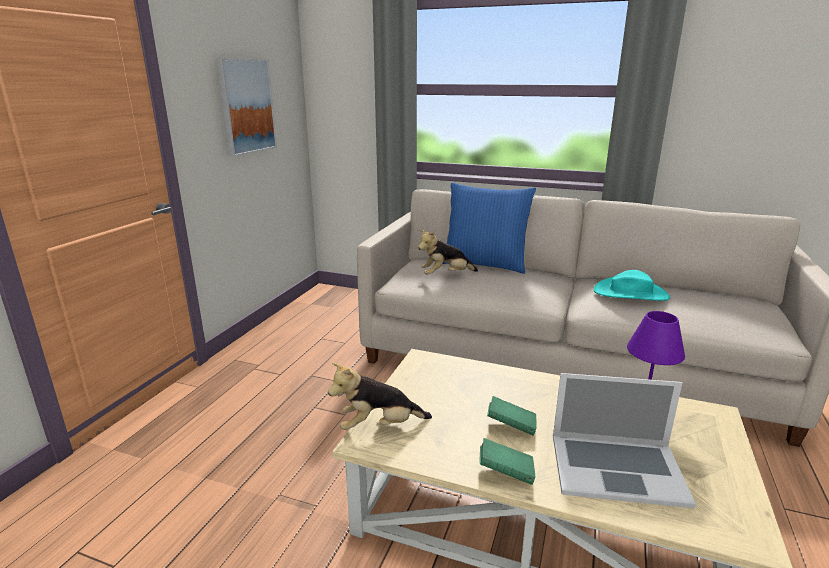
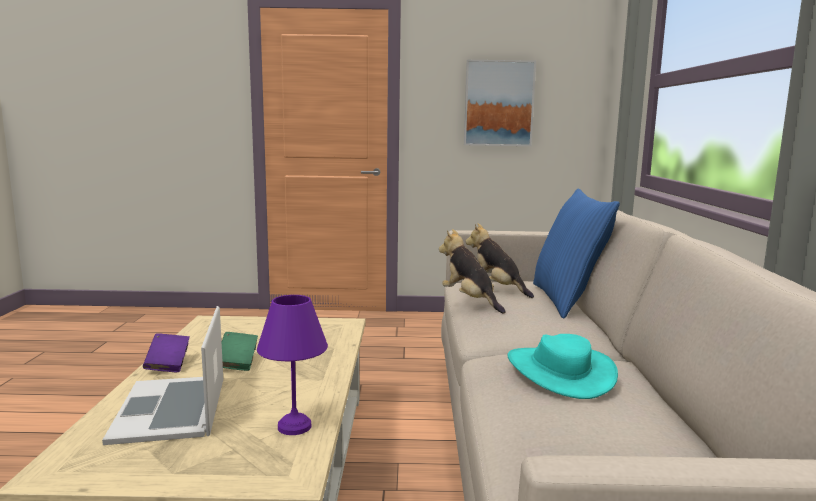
camera: 70 degrees right, 10 degrees down
(379, 426) = (230, 322): plush toy -> plush toy (470, 301)
(505, 473) = (168, 365): green book -> purple book

